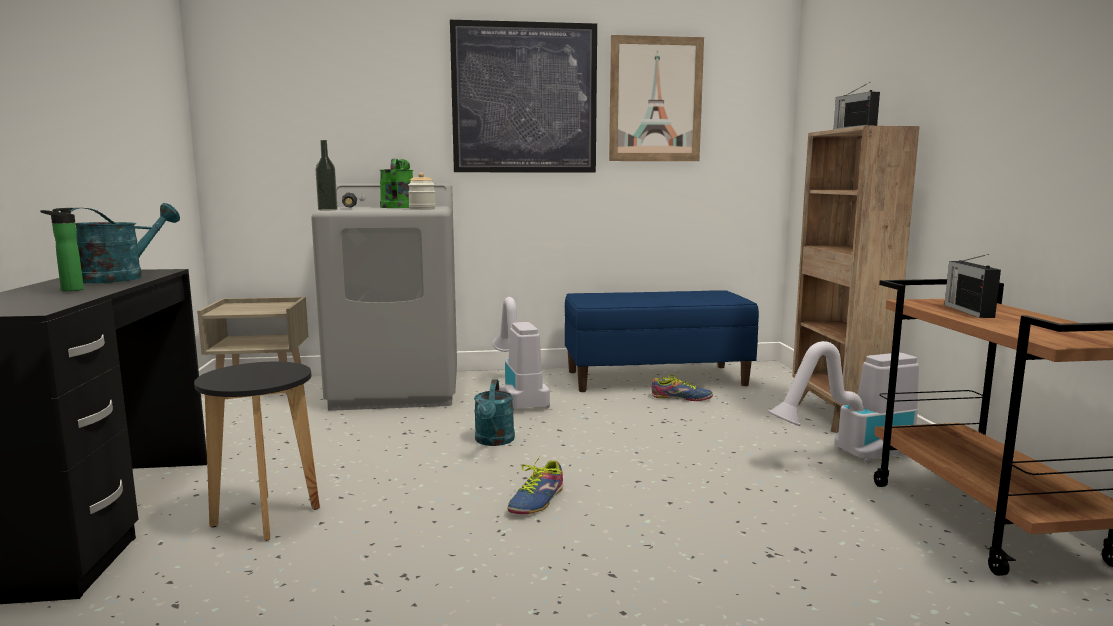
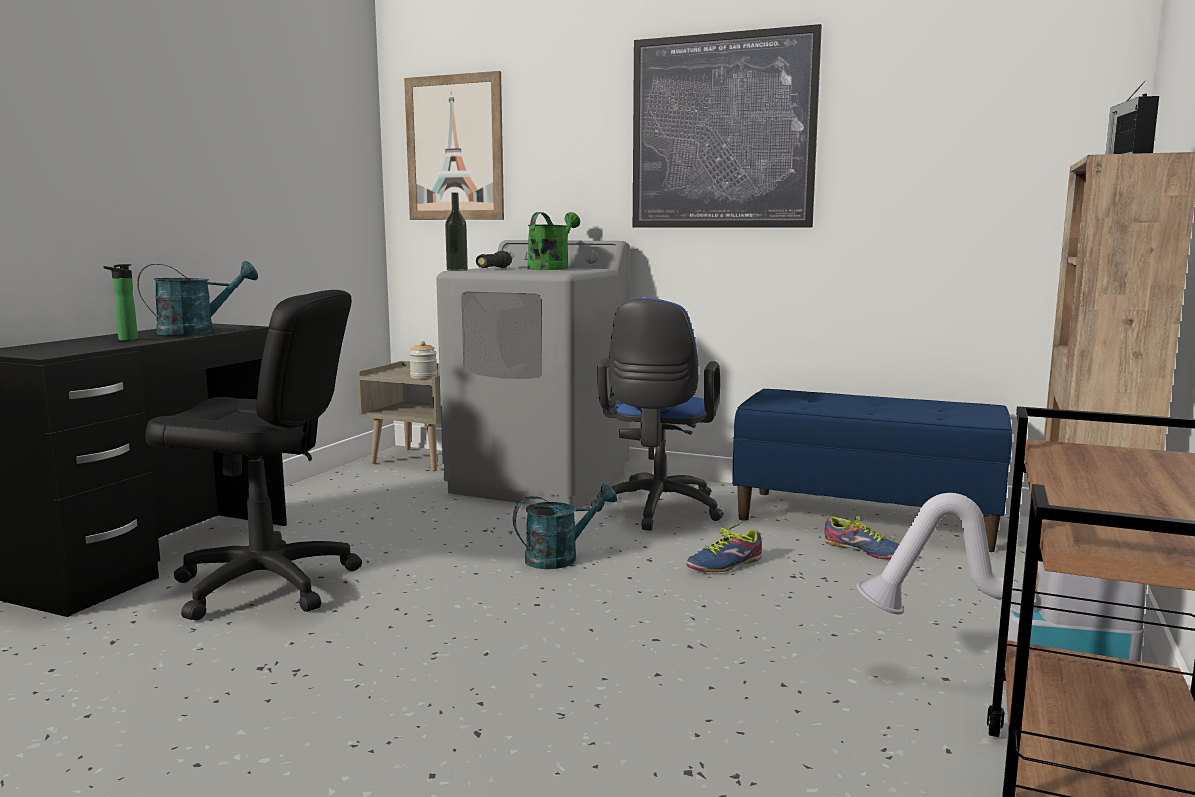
camera: 30 degrees right, 0 degrees up
(266, 517) = (265, 585): black stool -> black office chair
(422, 209) = (553, 272): jar -> jar (423, 377)
(494, 441) = (560, 557): turquoise watering can -> turquoise watering can turned 150 degrees counterclockwise
(517, 396) = (657, 511): vacuum cleaner -> blue office chair
(537, 500) = (514, 632): shoe -> shoe (725, 564)
(655, 99) = (905, 123): picture -> picture (454, 148)
(968, 310) = (1107, 471): radio -> none

